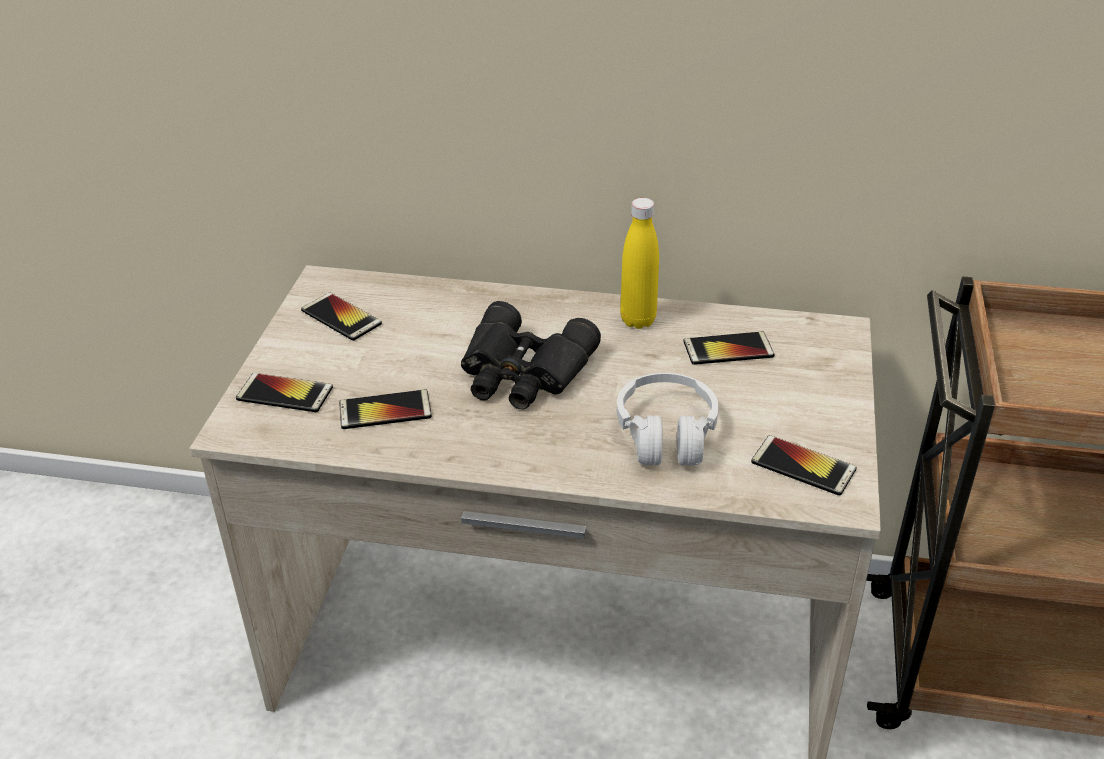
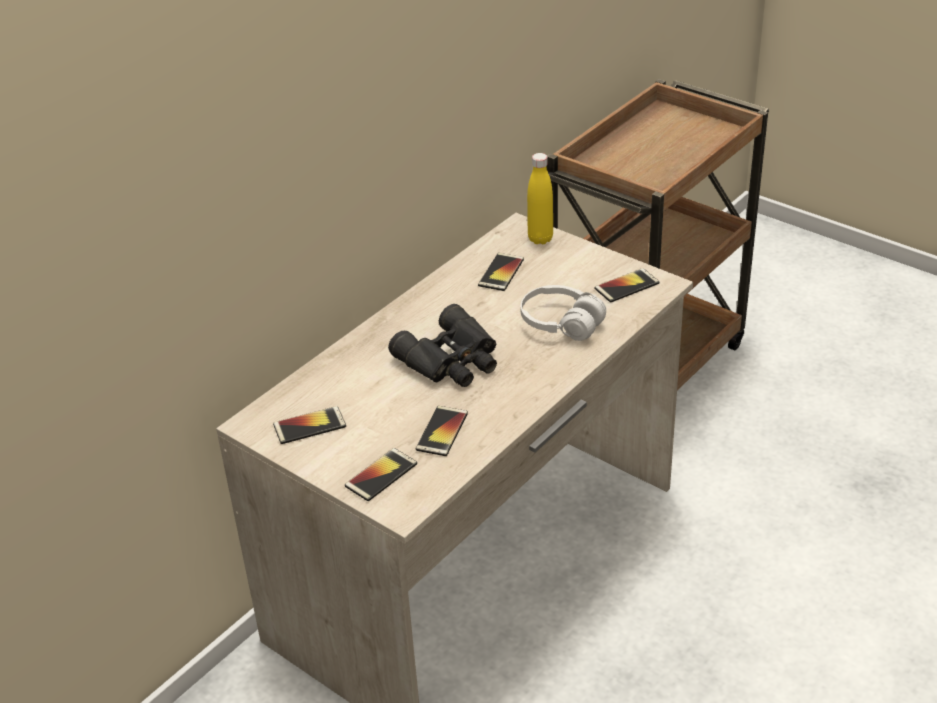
camera: 60 degrees left, 0 degrees up
(638, 320) = (439, 296): yellow bottle -> yellow bottle (540, 239)

